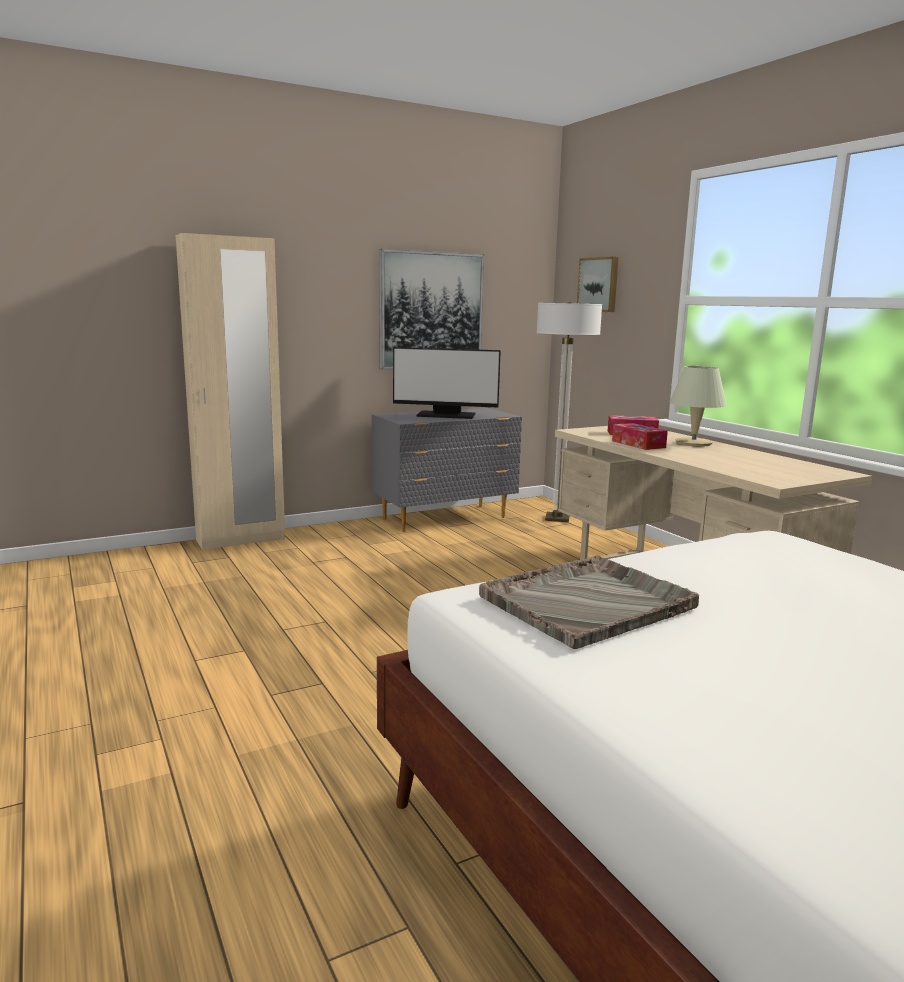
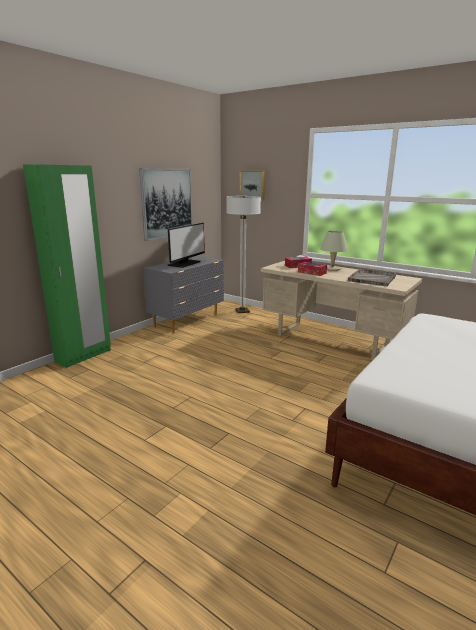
camera: 25 degrees left, 5 degrees up
(241, 540) = (84, 356): beige wardrobe -> green wardrobe
(446, 415) = (184, 263): monitor -> monitor turned 45 degrees counterclockwise
(589, 602) = (428, 368): grey tray -> grey tray (372, 278)

